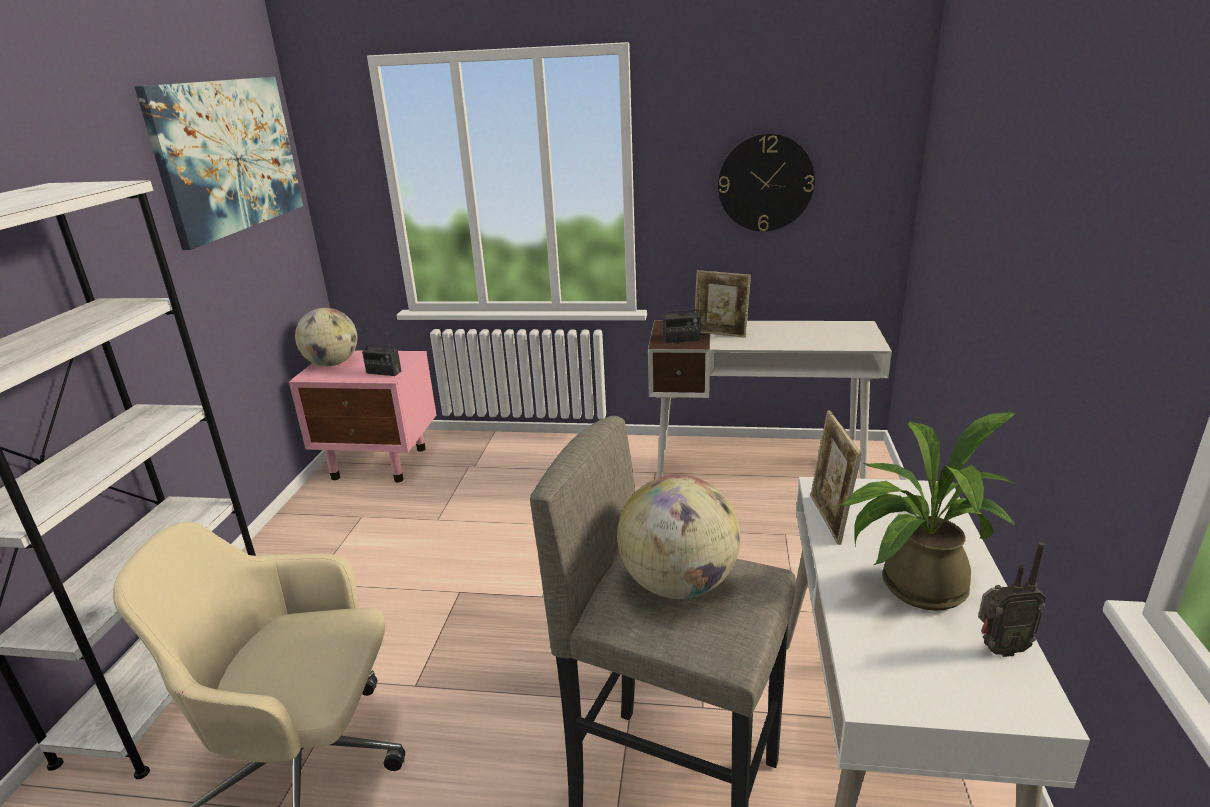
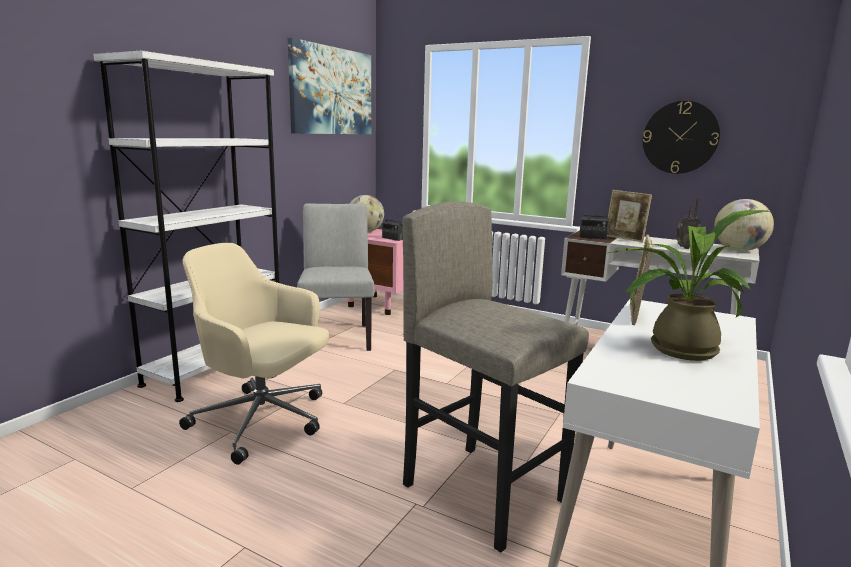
camera: 20 degrees right, 10 degrees down
(342, 546) = (337, 335): none -> grey chair
(678, 584) = (496, 311): globe -> globe (739, 250)
(998, 648) = (720, 381): radio -> radio (684, 248)

